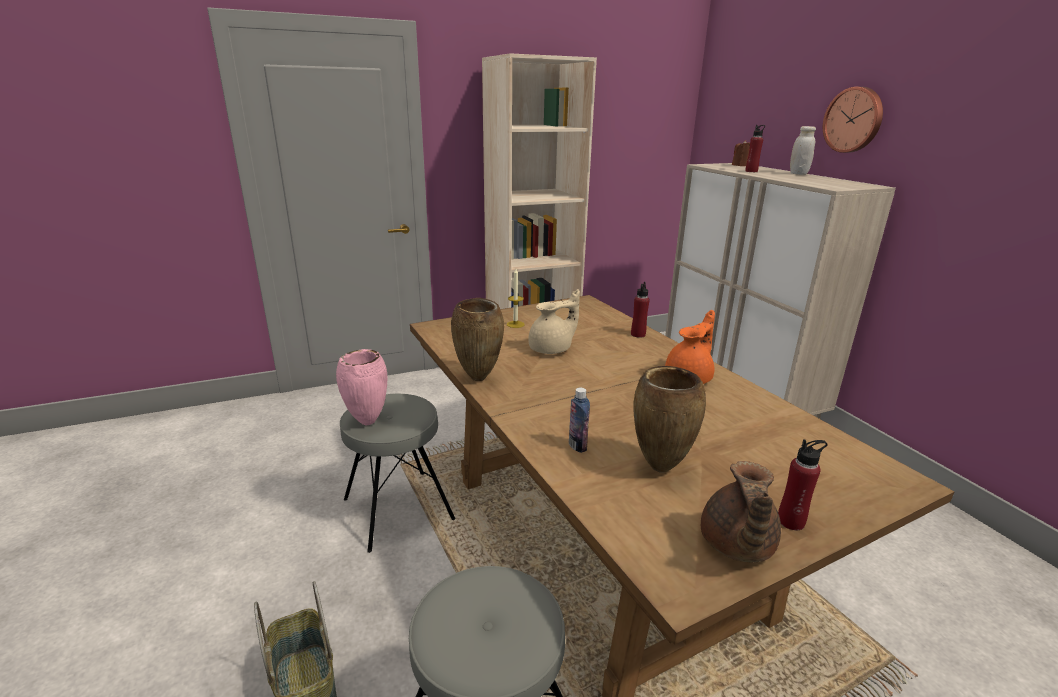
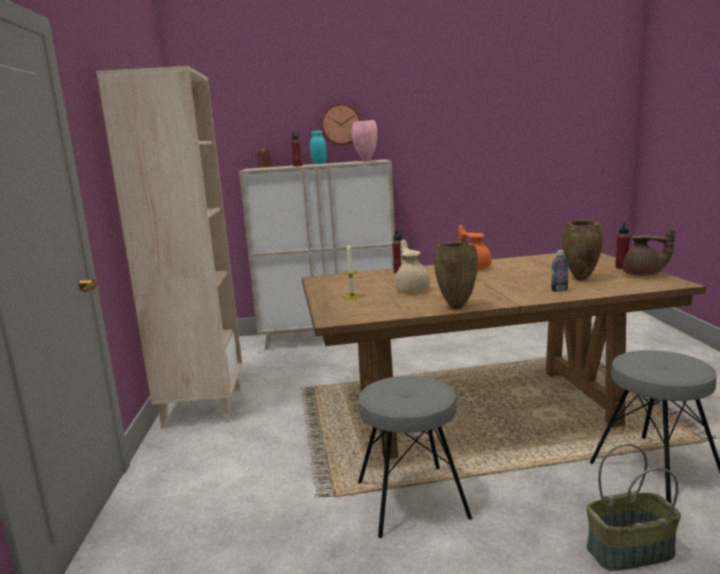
camera: 70 degrees left, 10 degrees down
(366, 422) = (421, 400): pink vase -> pink vase (365, 161)
(798, 174) = (319, 163): white jar -> turquoise jar

